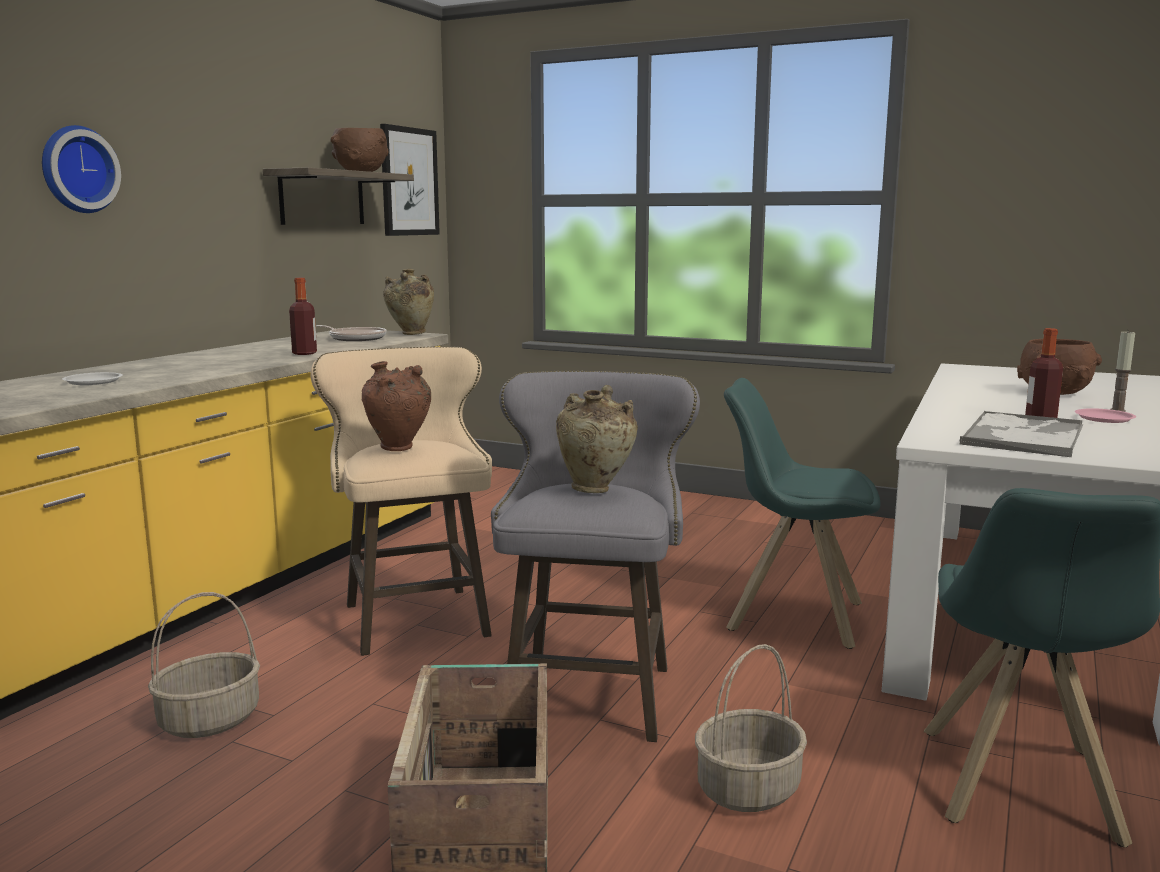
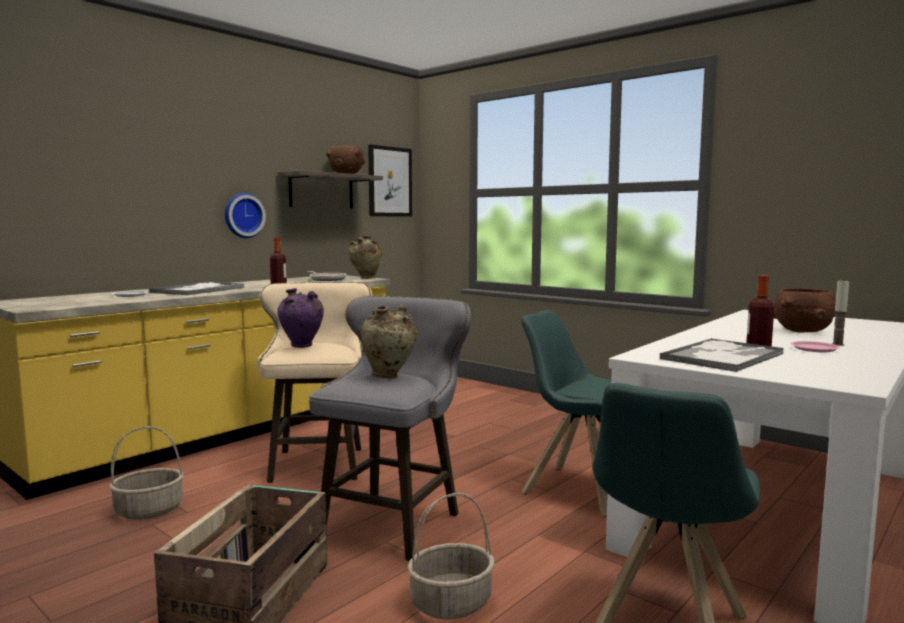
camera: 15 degrees right, 5 degrees down
(76, 169) = (147, 171): wall clock -> wall clock (243, 215)
(189, 366) = (199, 290): none -> tray
(399, 449) = (302, 346): brown vase -> purple vase

